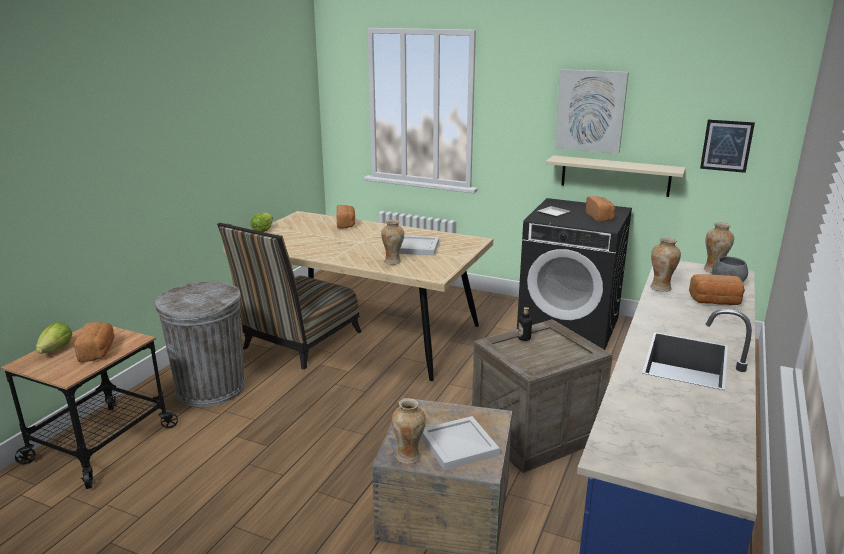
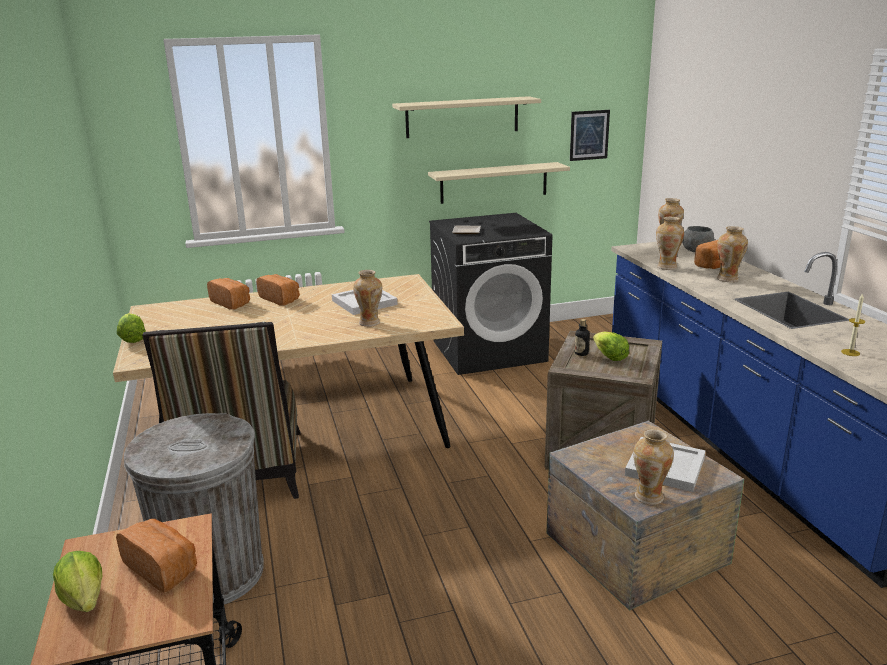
camera: 40 degrees left, 0 degrees up
(542, 350) = (610, 357): none -> lettuce
(590, 111) = (462, 117): picture -> beige shelf
(600, 217) = (511, 225): bread -> bread (280, 299)
(644, 412) = (850, 352): none -> candle
(693, 315) = (728, 279): none -> vase

